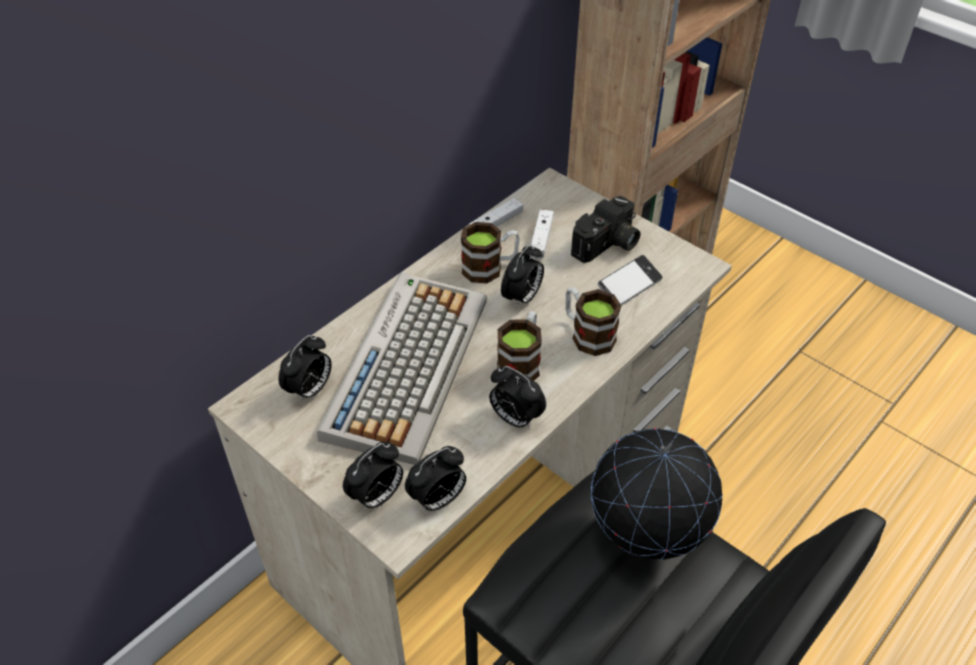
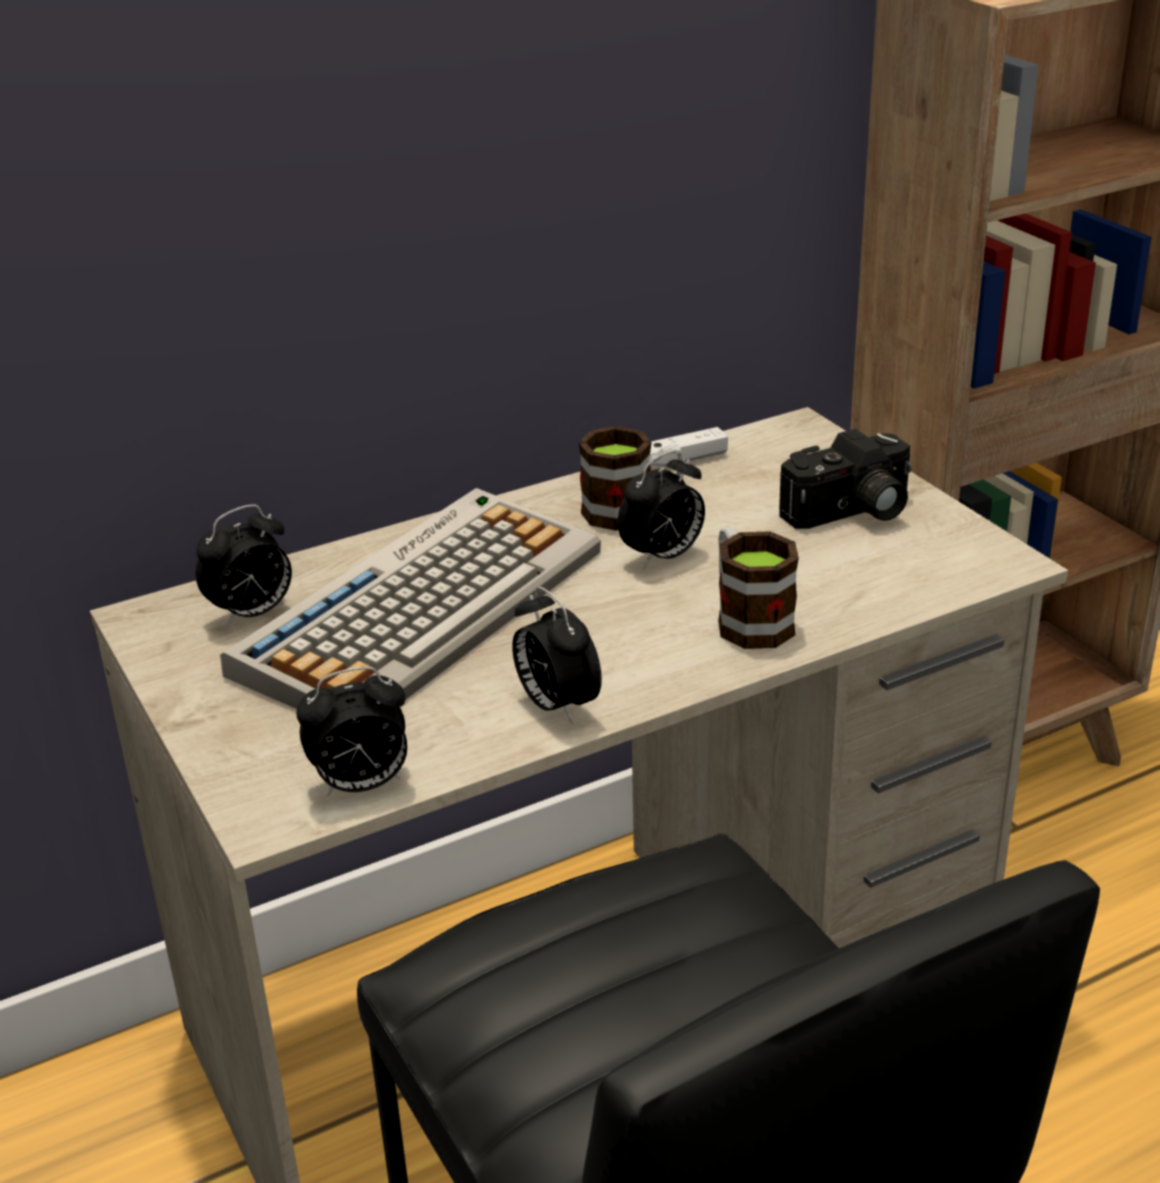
camera: 20 degrees right, 15 degrees down
(377, 497) = (266, 762): alarm clock -> none
(521, 362) = (612, 636): mug -> none
(541, 239) = (740, 490): white game controller -> none
(629, 285) = (860, 568): phone -> none
(645, 537) = (721, 944): globe -> none

